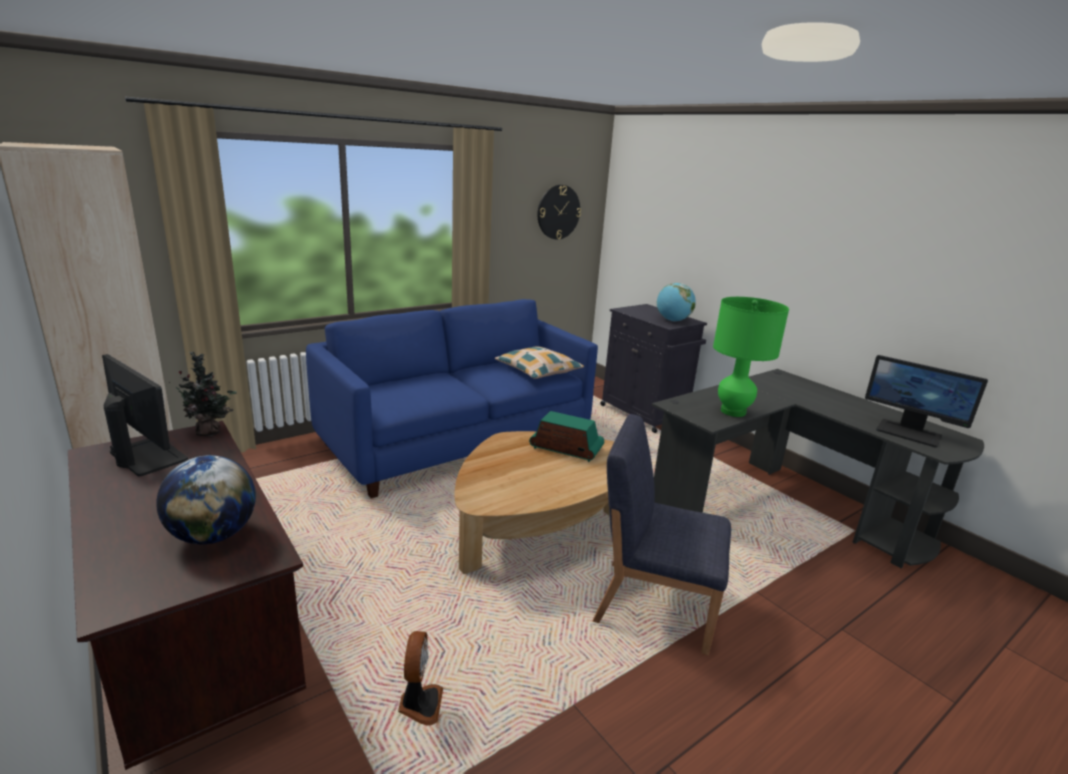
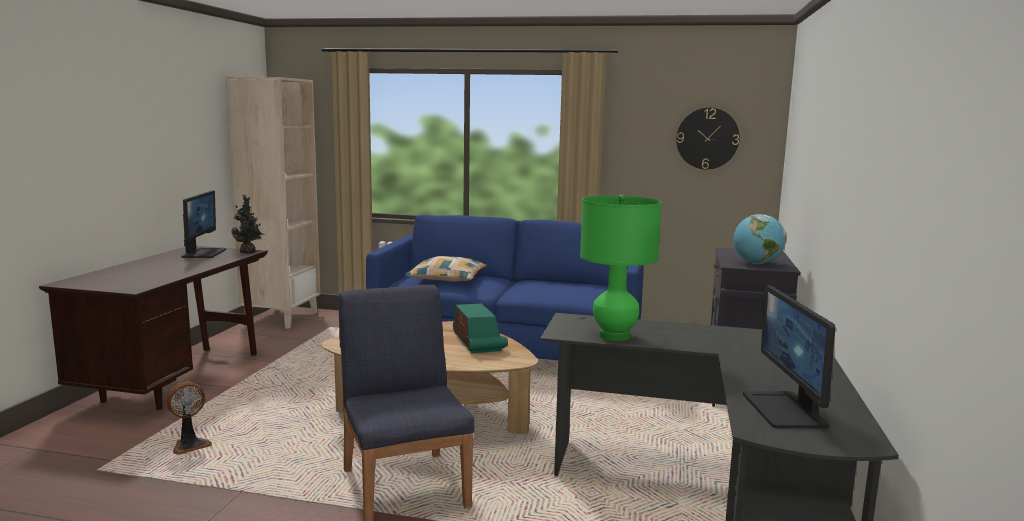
camera: 50 degrees right, 10 degrees down
(213, 535) = (141, 278): globe -> none
(538, 371) = (580, 292): pillow -> pillow (447, 279)

